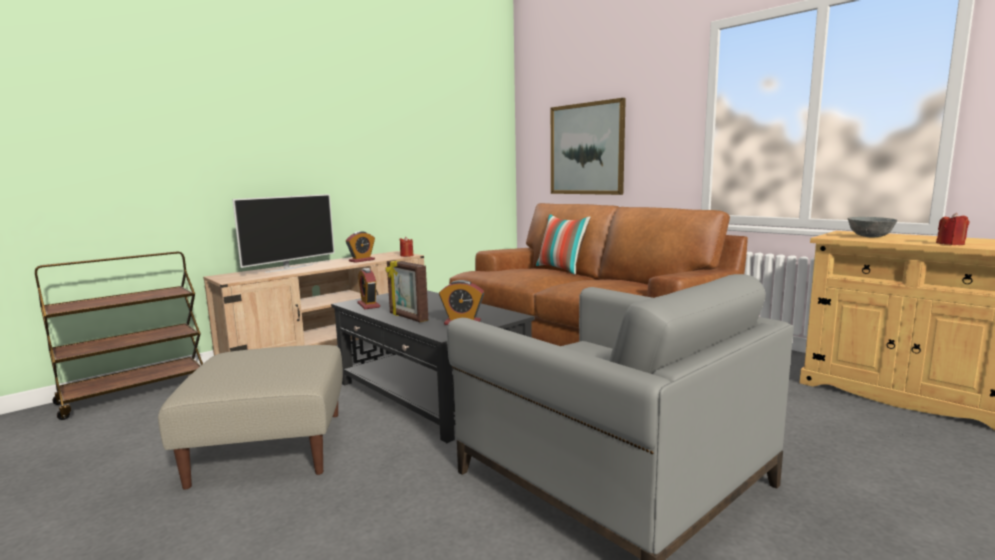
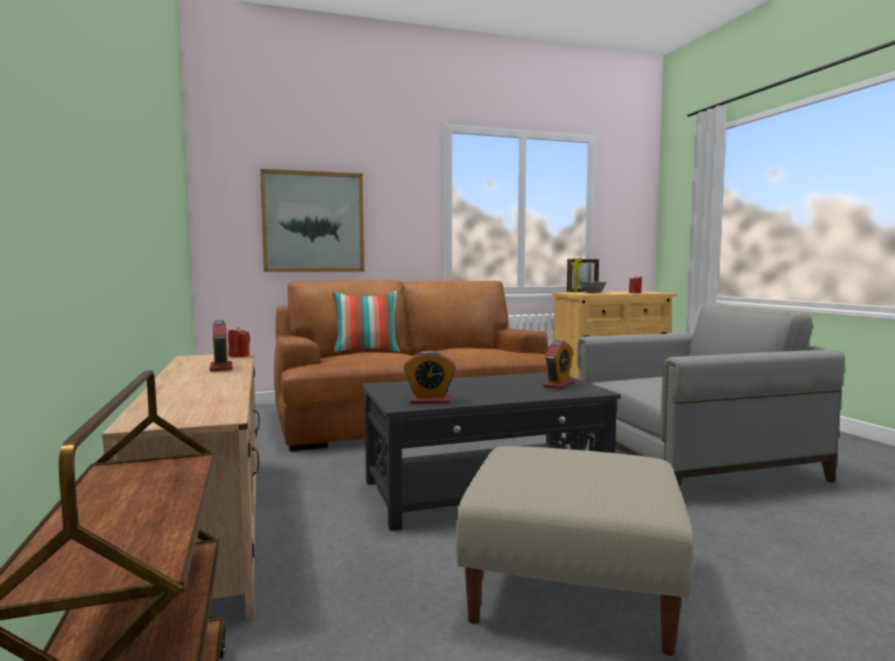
camera: 65 degrees left, 5 degrees down
(289, 268) = (186, 392): television -> none
(407, 317) = (514, 394): picture frame -> picture frame (582, 292)

